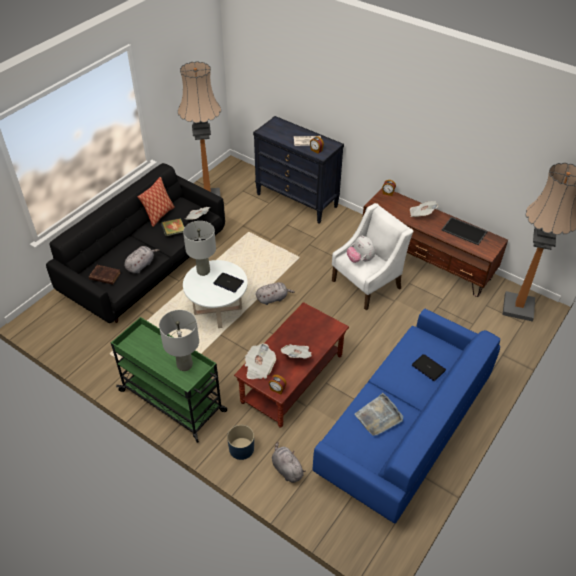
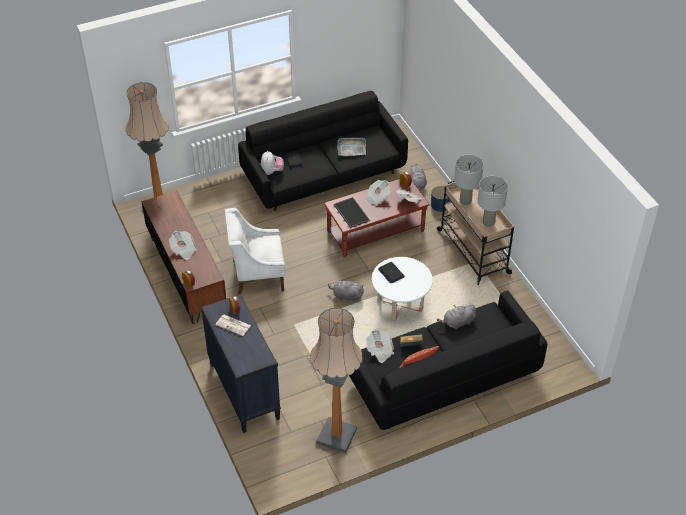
camera: 150 degrees left, 0 degrees up
(104, 276) = (495, 324): brown book -> none
(173, 401) = (472, 251): green cart -> beige cart
(203, 271) = (406, 292): grey table lamp -> grey table lamp (488, 222)
(360, 259) = (268, 247): plush toy -> plush toy (272, 171)
(403, 427) = (324, 175): blue sofa -> black sofa
(465, 231) = (166, 221): tray -> tray (350, 212)

